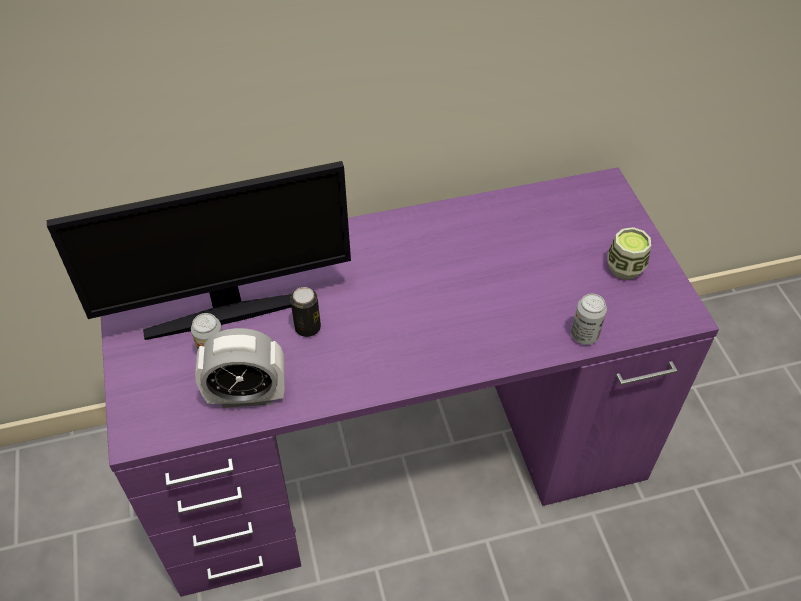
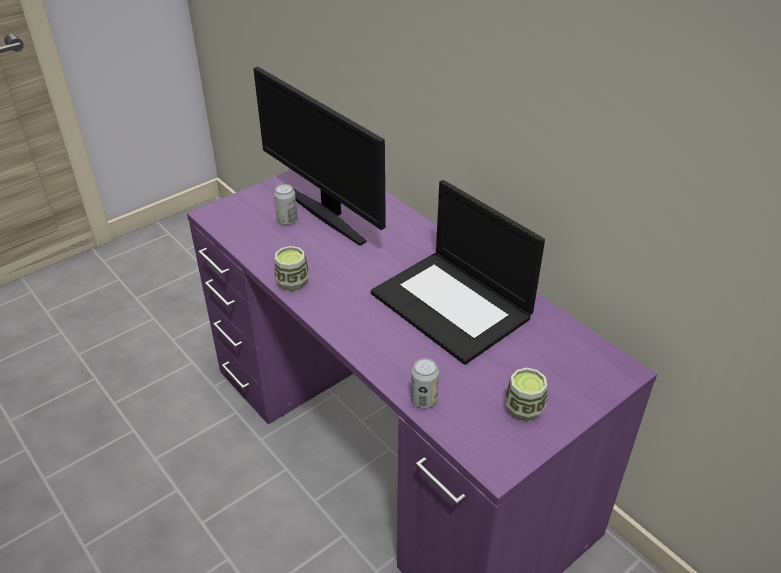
camera: 65 degrees right, 10 degrees down
(247, 395) = (262, 245): alarm clock -> none
(307, 327) = (334, 251): can -> none
(341, 387) = (292, 282): none -> cup
(462, 261) = (453, 305): none -> laptop

